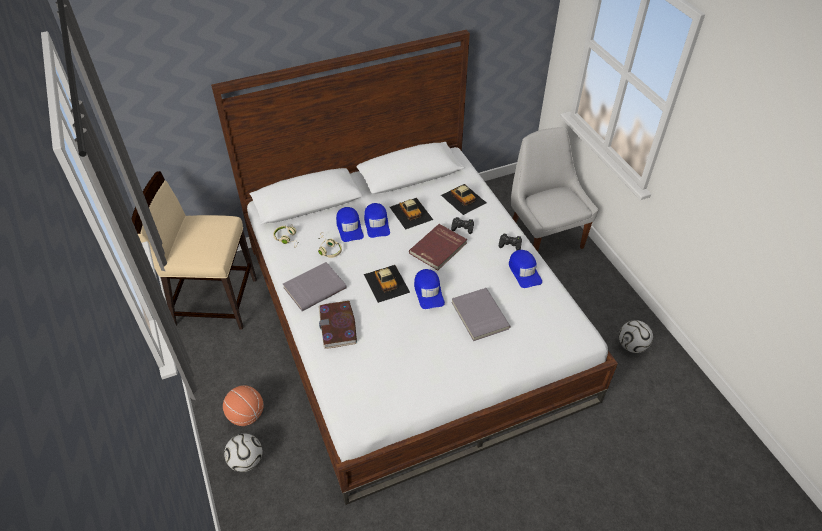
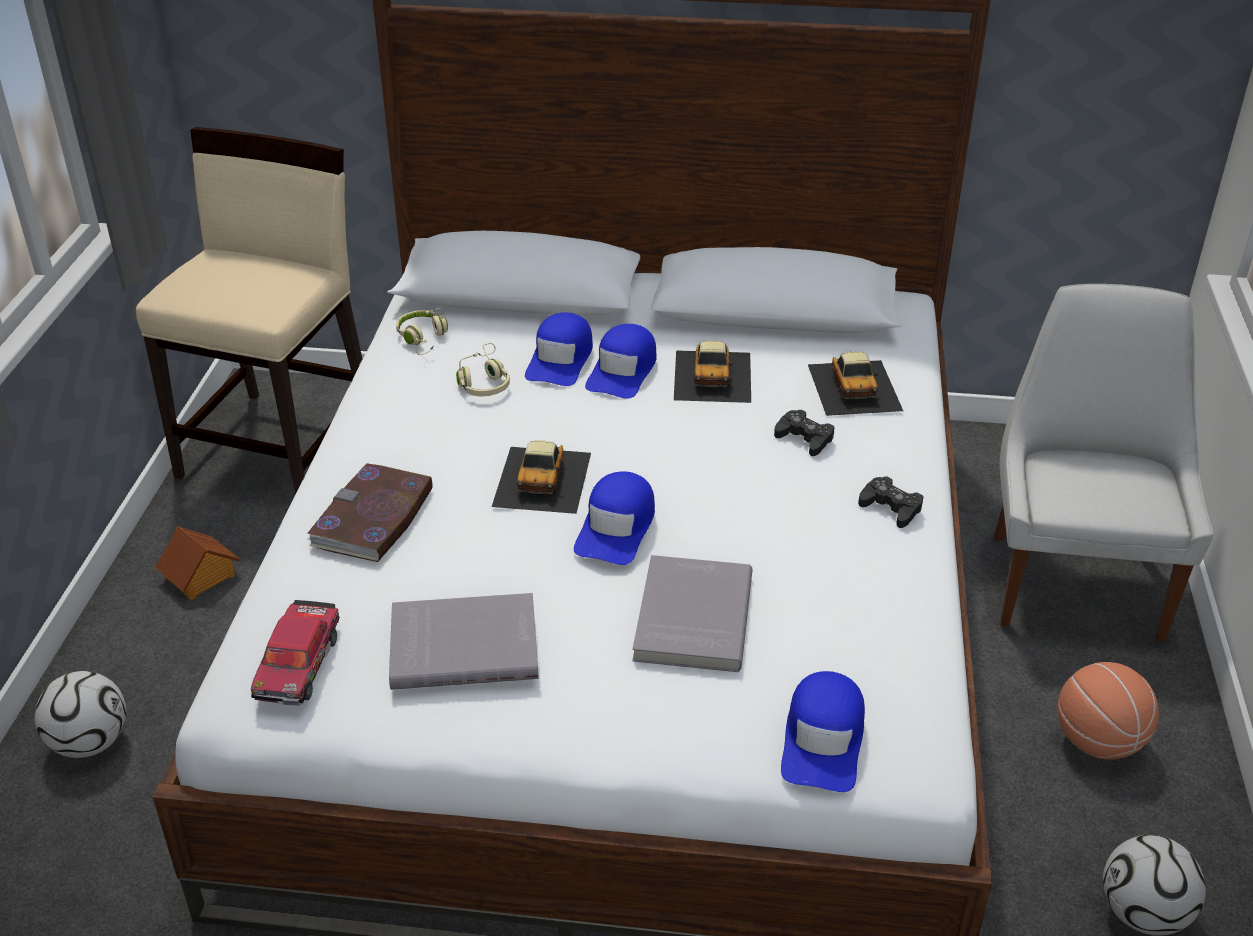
camera: 30 degrees right, 10 degrees down
(215, 301) = (280, 446): beige chair -> beige chair turned 75 degrees clockwise
(231, 373) = (200, 577): none -> toy house
(246, 415) = (162, 661): basketball -> basketball (1098, 741)
(314, 287) = (394, 435): grey book -> grey book (464, 644)
(363, 396) = (299, 663): none -> toy car
(439, 248) = (713, 458): red book -> none
(524, 271) = (878, 572): blue cap -> blue cap (823, 740)

